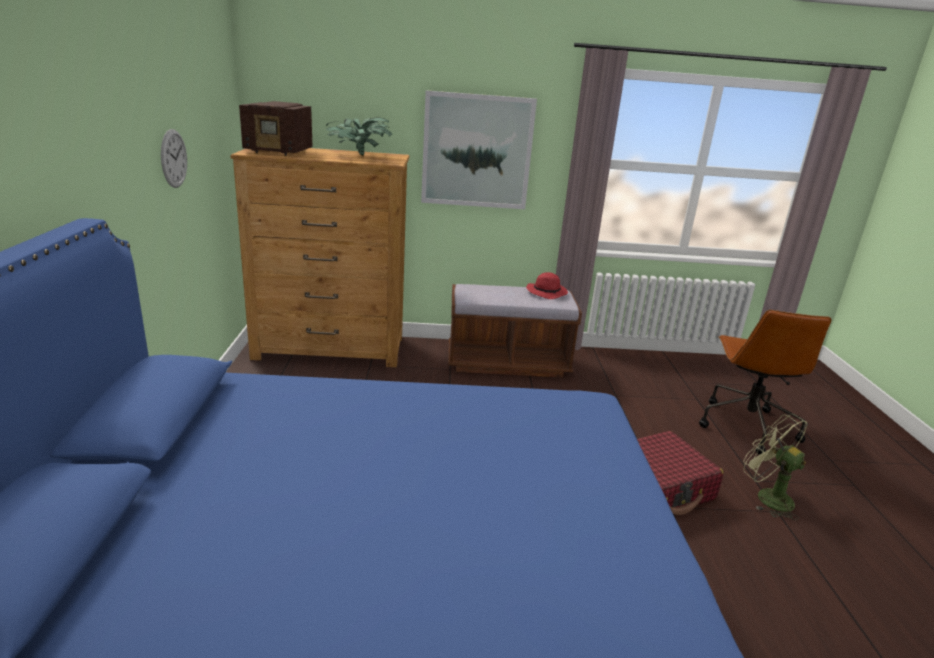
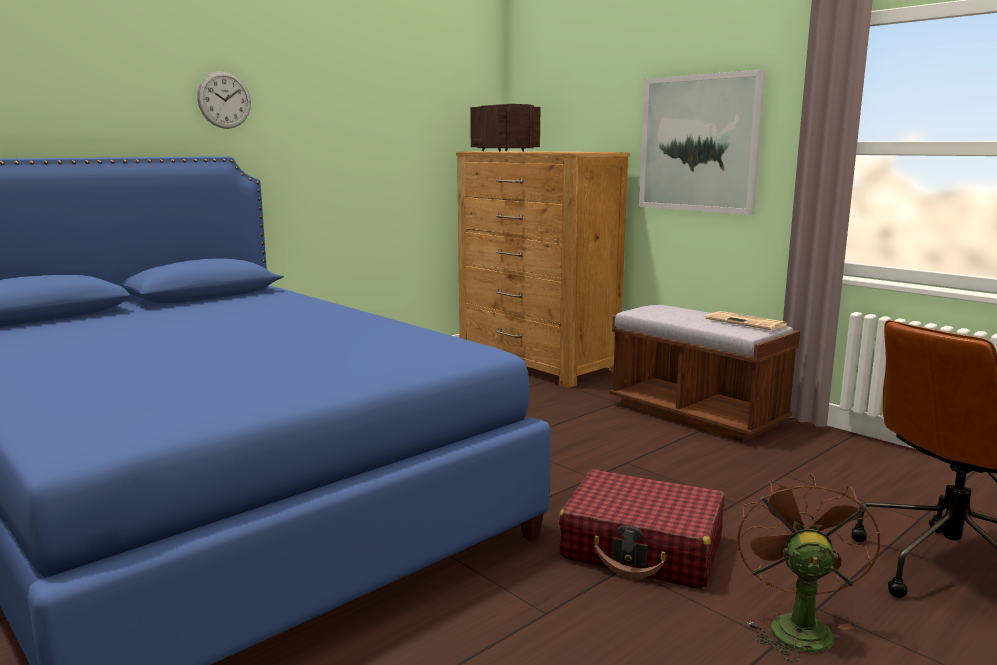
camera: 50 degrees right, 10 degrees down
(173, 158) = (373, 143): wall clock -> wall clock (224, 100)
(279, 152) = (503, 151): radio -> radio turned 90 degrees clockwise
(359, 155) = (567, 151): potted plant -> none
(547, 292) = (747, 322): red hat -> newspaper
(766, 496) = (796, 625): green fan -> brown fan

